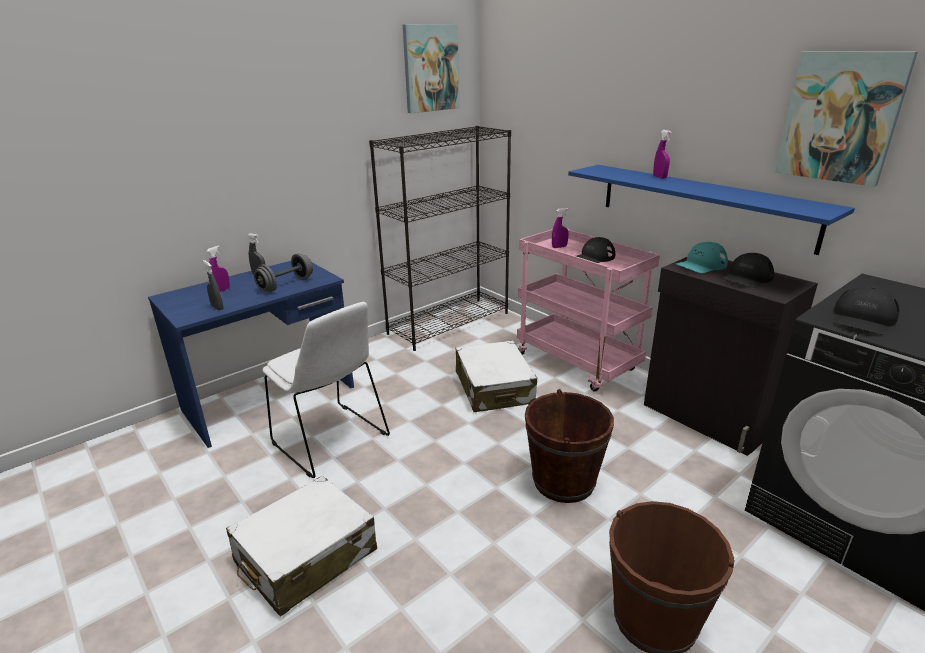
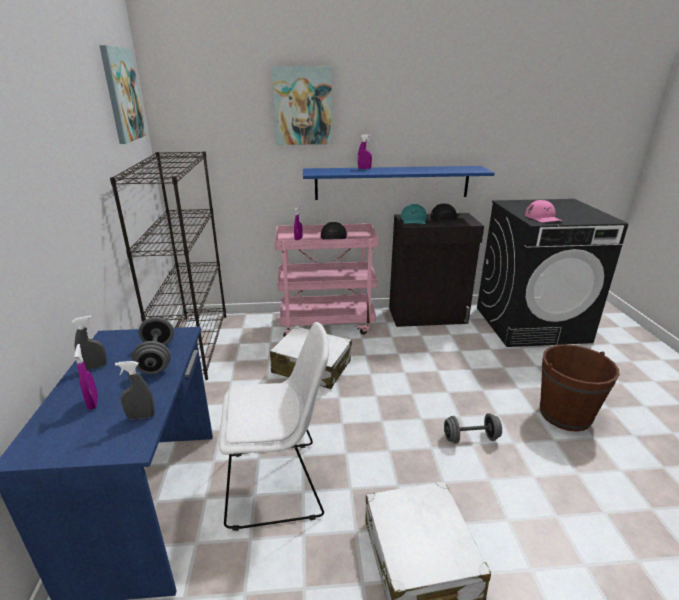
camera: 55 degrees left, 0 degrees up
(503, 537) = (470, 438): none -> grey dumbbell
(564, 481) = (438, 389): brown bucket -> none
(840, 117) = (468, 116): picture -> picture (303, 106)
(862, 319) = (543, 217): black cap -> pink cap

